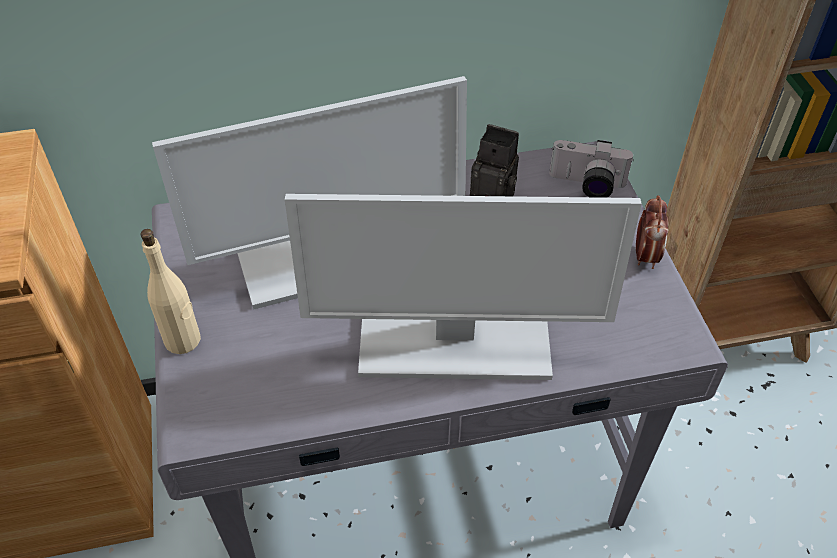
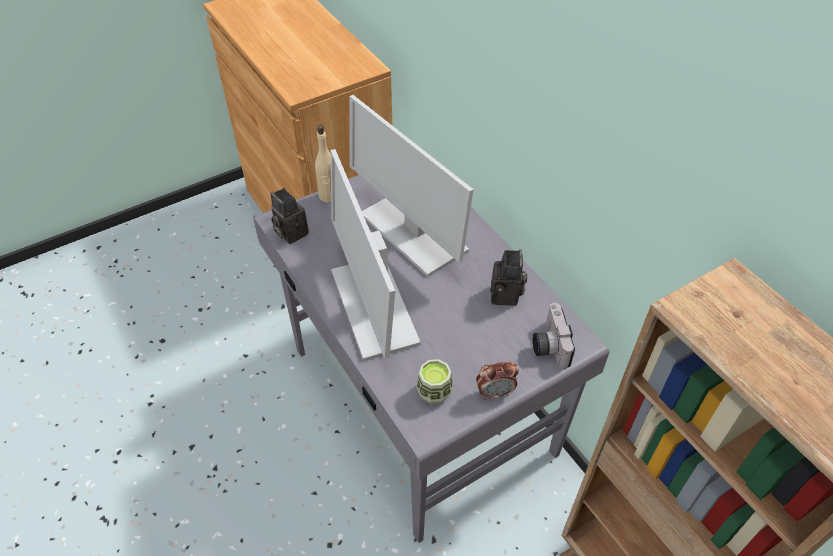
camera: 70 degrees right, 0 degrees up
(237, 415) = (289, 232): none -> camera
(628, 315) = (434, 392): none -> cup

